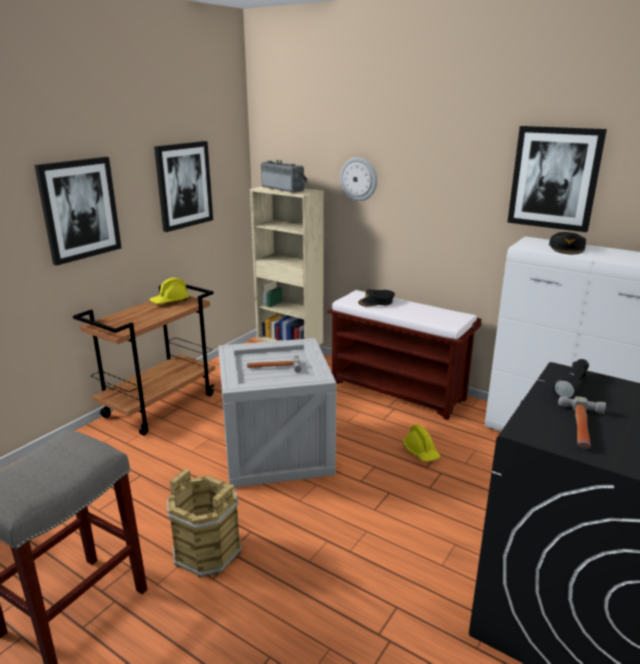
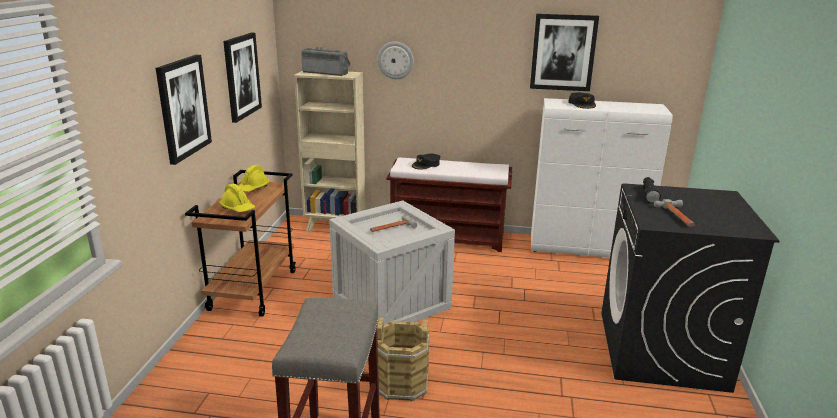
camera: 25 degrees left, 0 degrees up
(421, 452) = (500, 278): yellow hard hat -> yellow hard hat (238, 208)

